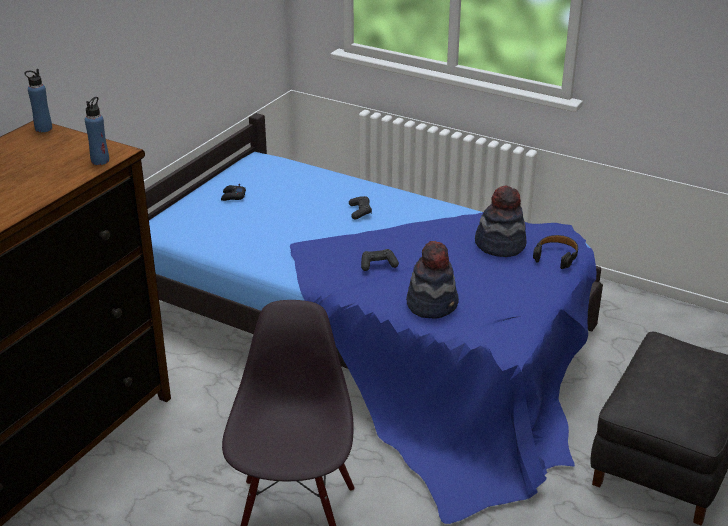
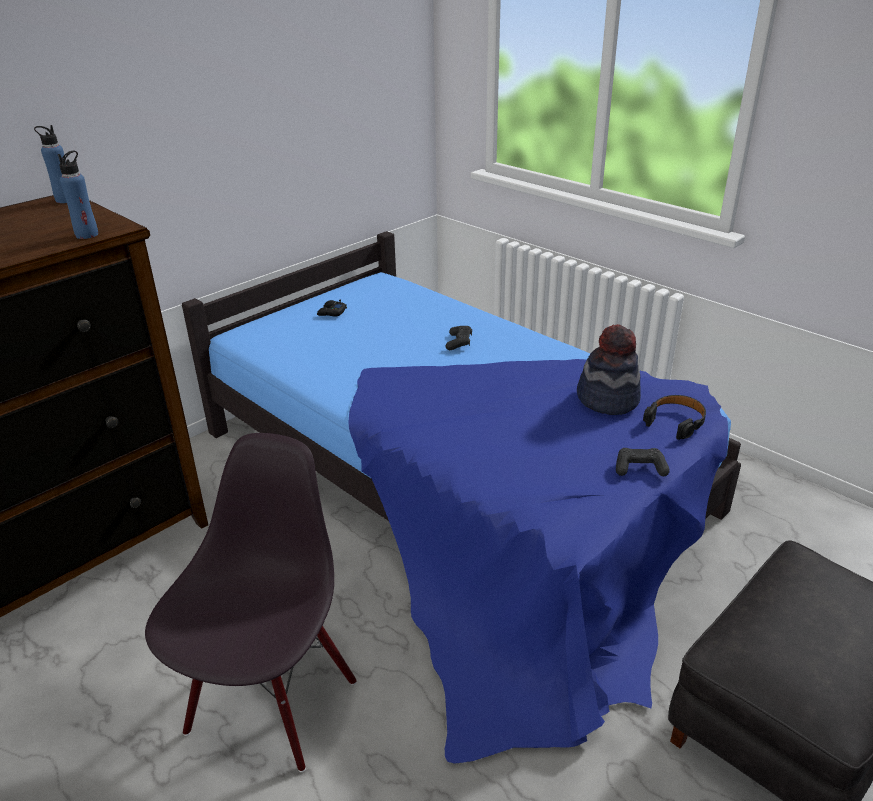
camera: 15 degrees right, 0 degrees up
(378, 264) = (449, 404): black game controller -> black game controller (640, 468)
(432, 304) = (492, 462): hat -> none

